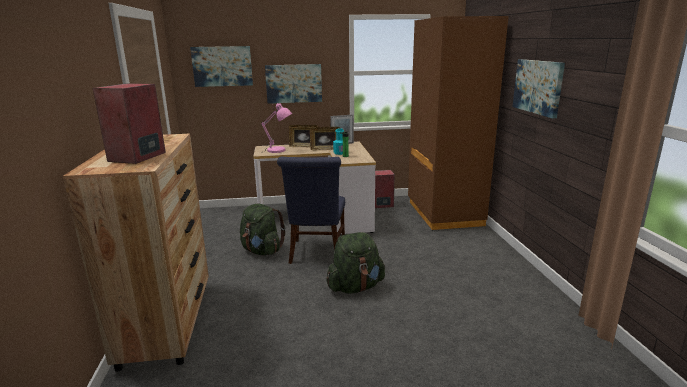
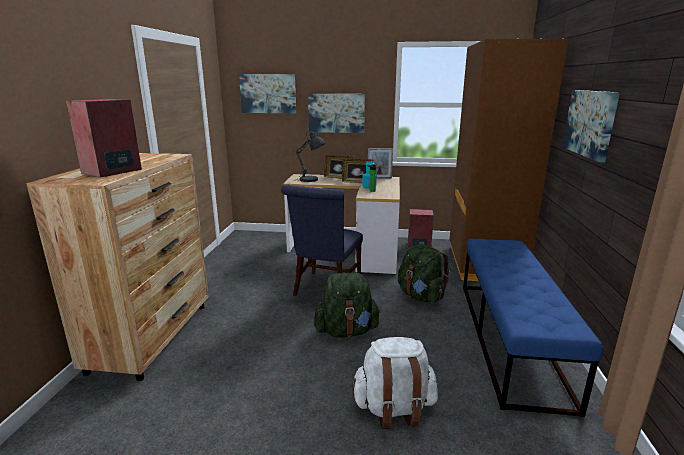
camera: 15 degrees right, 0 degrees up
(262, 251) = (274, 279): green backpack -> green backpack (420, 296)
(278, 151) = (311, 180): pink table lamp -> grey table lamp
(428, 342) = (394, 408): none -> white backpack
(491, 271) = (509, 338): none -> blue bench

